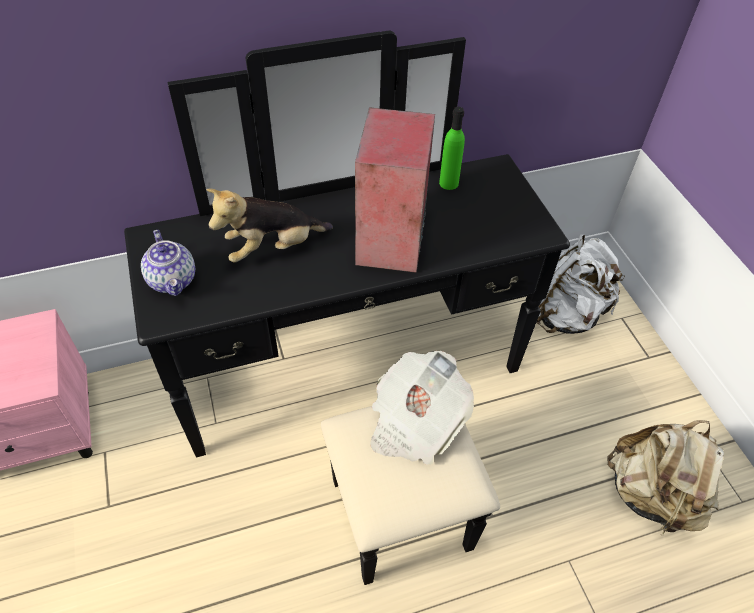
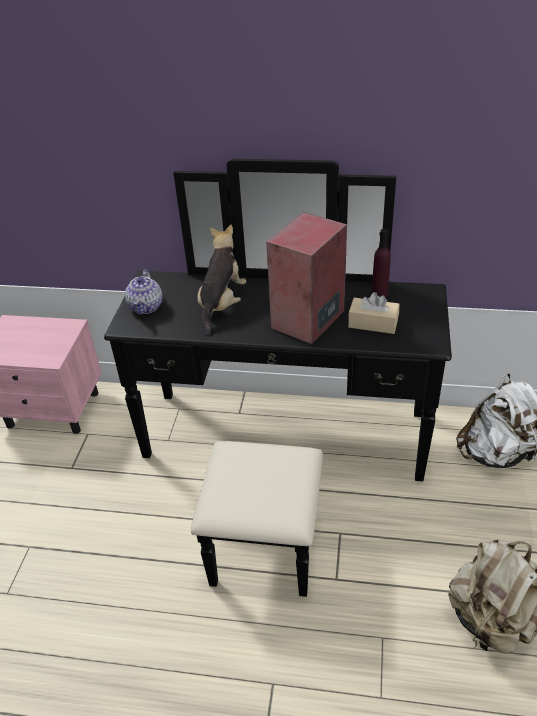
camera: 30 degrees right, 10 degrees down
(272, 248) = (222, 304): plush toy -> plush toy turned 105 degrees clockwise
(414, 422) = (277, 461): newspaper -> none
(448, 183) = (379, 293): green bottle -> purple bottle
(466, 224) = (373, 323): none -> beige tissue box

